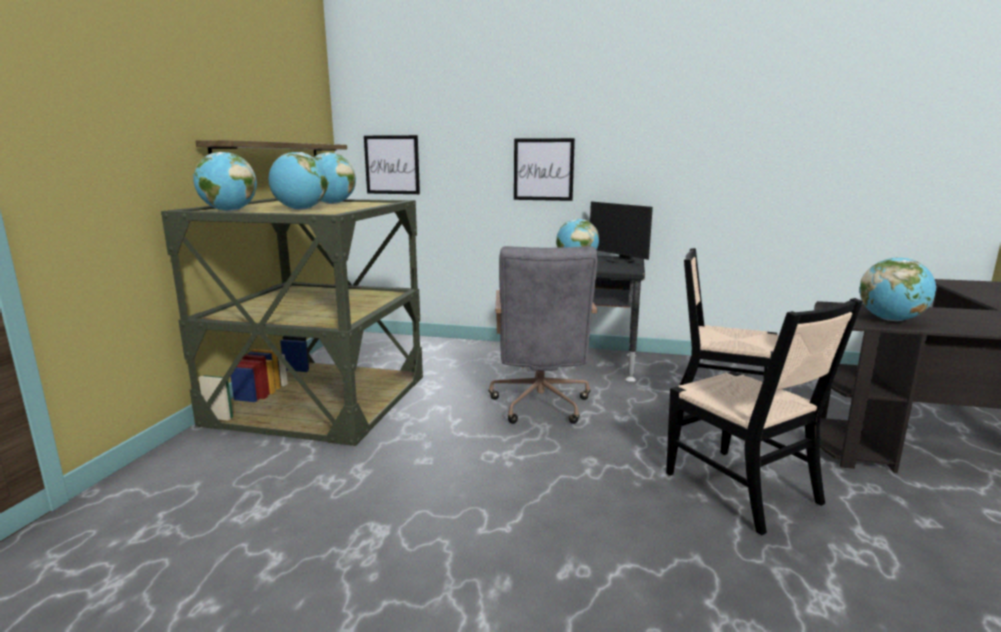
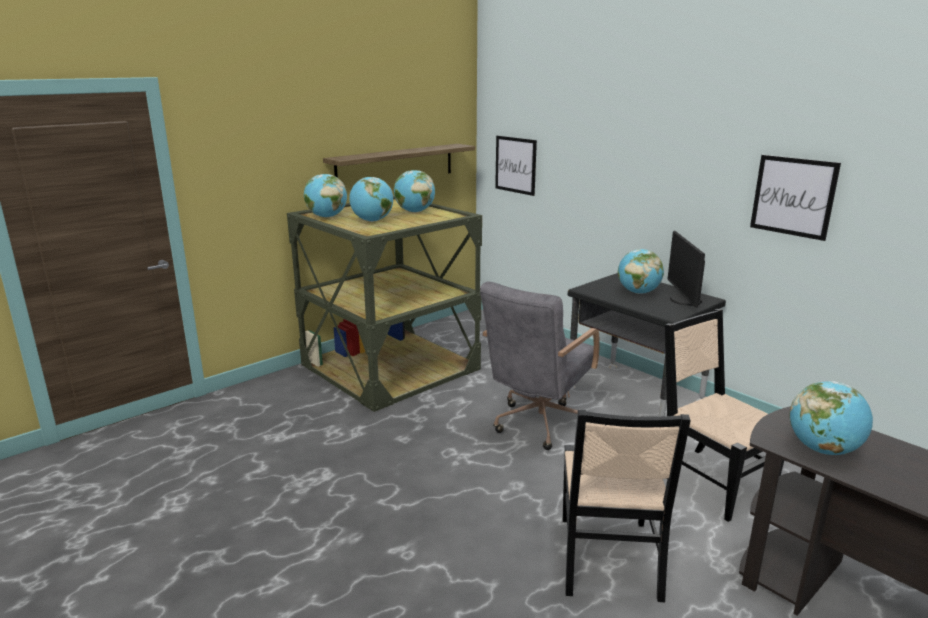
camera: 35 degrees right, 5 degrees up
(543, 169) = (638, 188): picture -> picture (793, 196)

